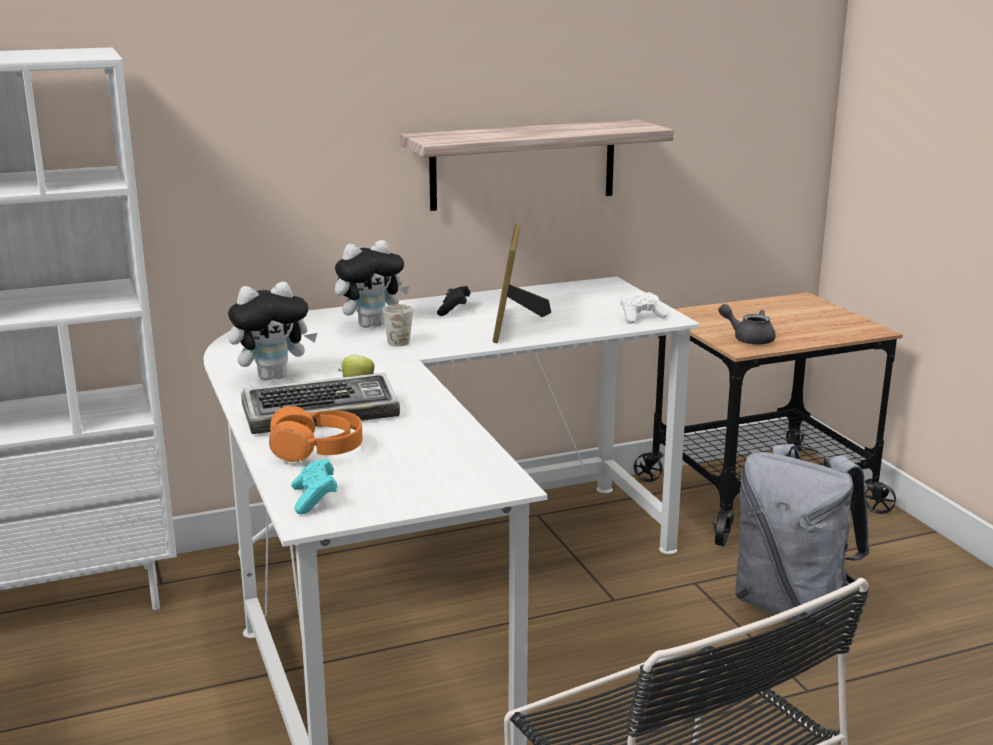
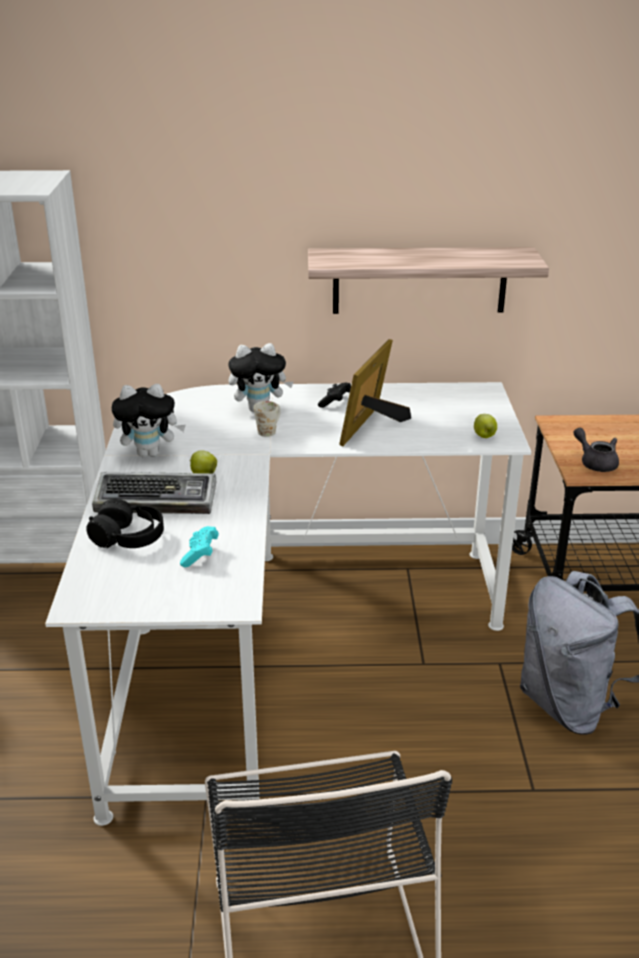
camera: 20 degrees right, 10 degrees up
(314, 499) = (93, 587): turquoise game controller -> turquoise game controller (200, 555)
(317, 450) = (128, 537): orange headphones -> black headphones
(641, 317) = (484, 436): white game controller -> apple

